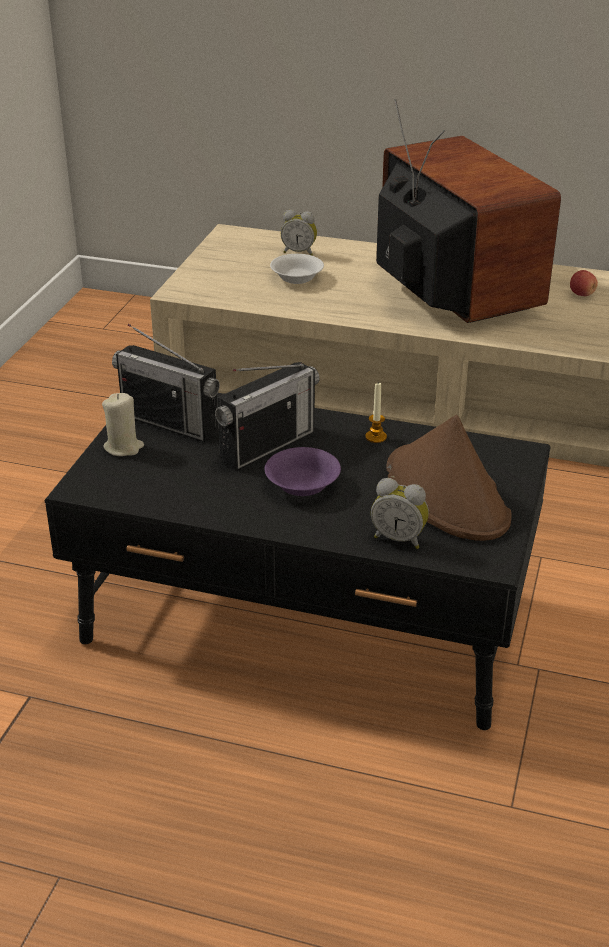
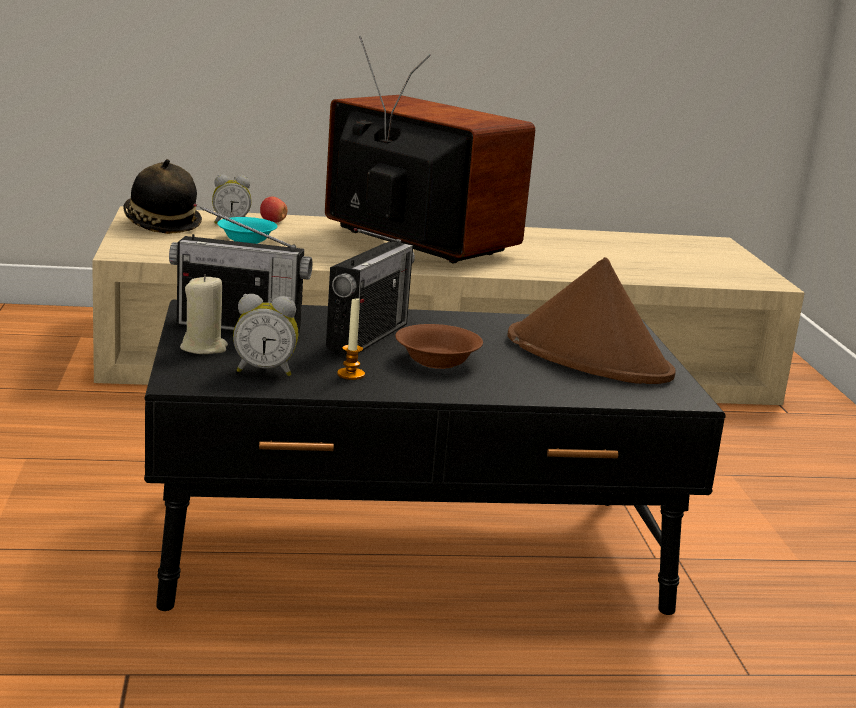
camera: 25 degrees left, 15 degrees down
(236, 252) = (161, 225): none -> hat
(296, 278) = (246, 240): white bowl -> turquoise bowl
(303, 485) = (438, 361): purple bowl -> brown bowl
(376, 437) = (474, 324): candle -> candle (351, 374)
(399, 538) = (578, 390): alarm clock -> alarm clock (265, 370)
(581, 294) = (537, 242): apple -> apple (273, 222)

